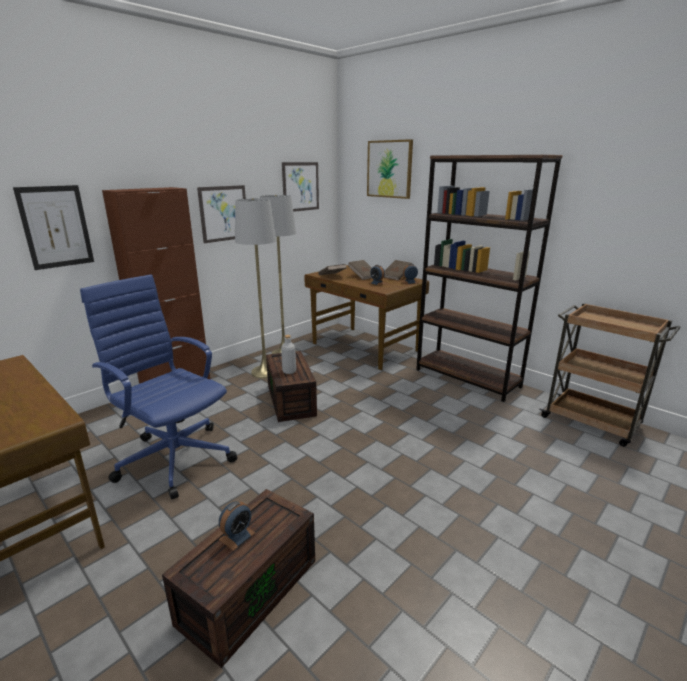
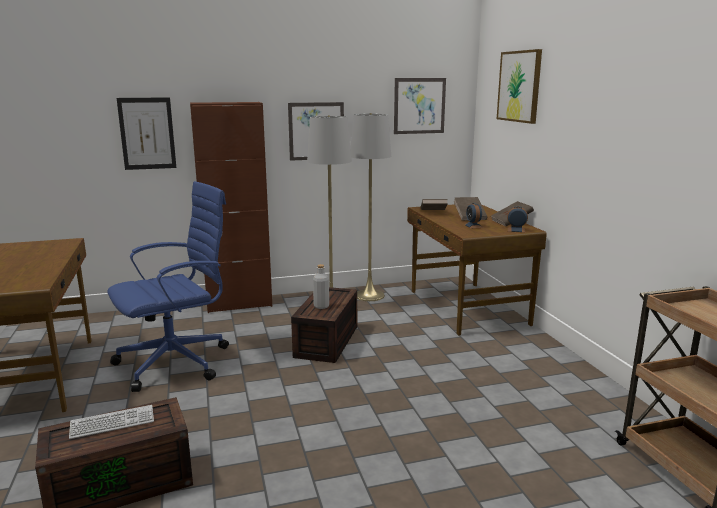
camera: 30 degrees right, 5 degrees down
(174, 457) = (177, 362): blue office chair -> blue office chair turned 75 degrees clockwise
(237, 536) = (112, 423): alarm clock -> keyboard
(467, 378) = (562, 370): brown bookcase -> none

